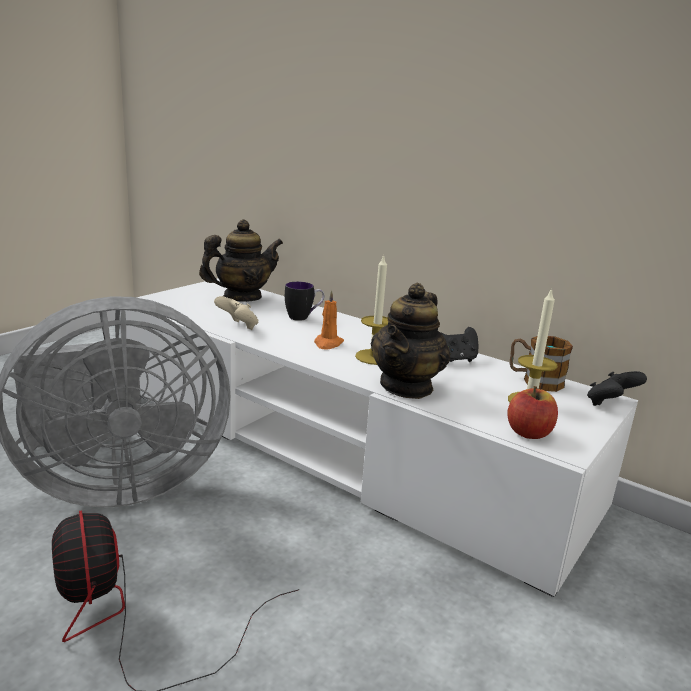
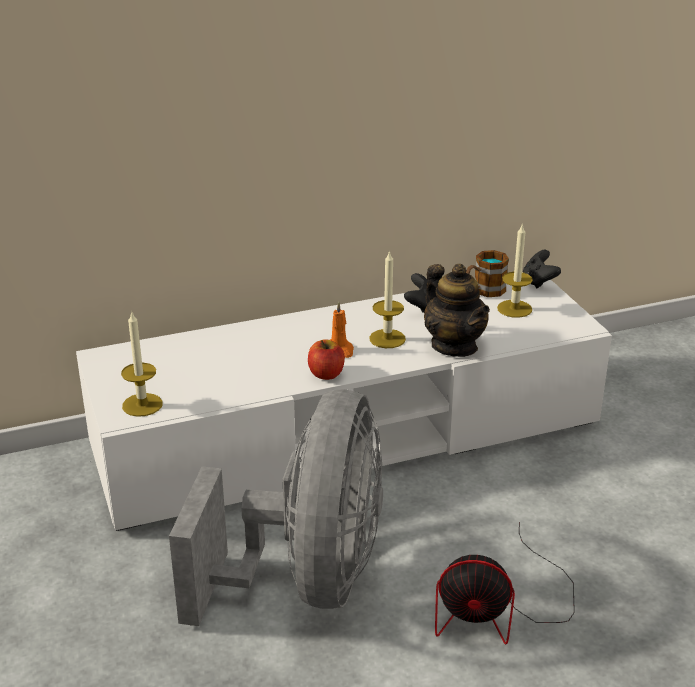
camera: 55 degrees left, 10 degrees up
(170, 303) = (142, 405): none -> candle
(238, 327) = (256, 383): beige game controller -> none
(242, 298) = (167, 357): teapot -> none
(303, 317) = (261, 341): mug -> none
(529, 433) = (555, 329): apple -> apple (326, 374)

